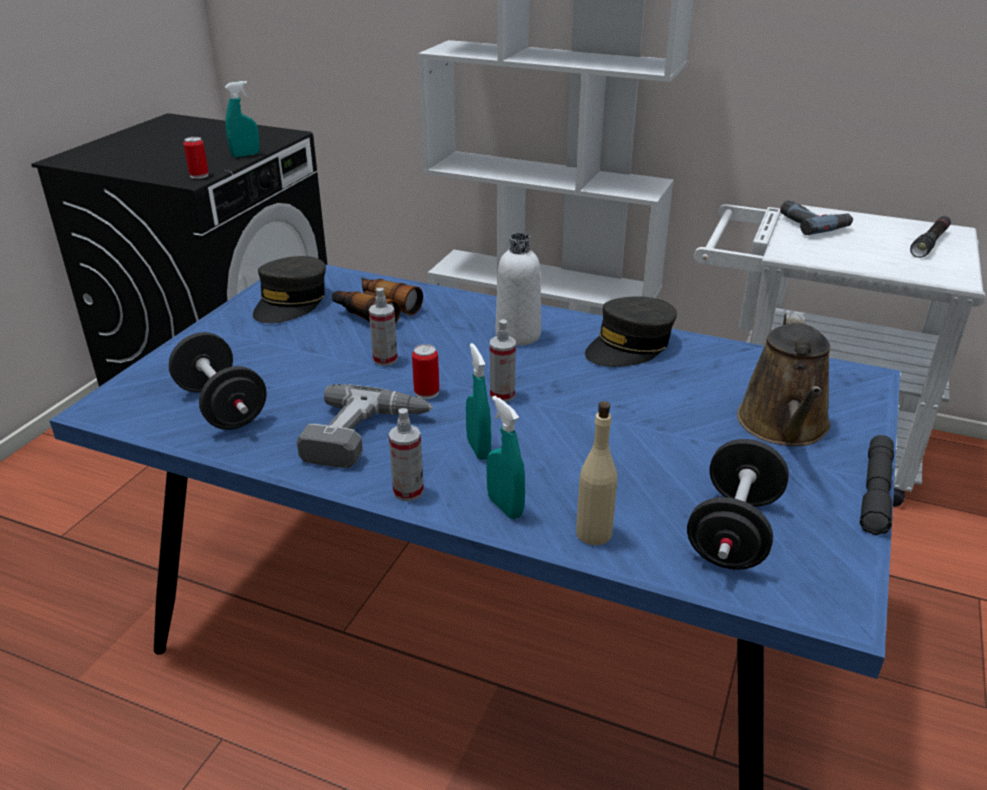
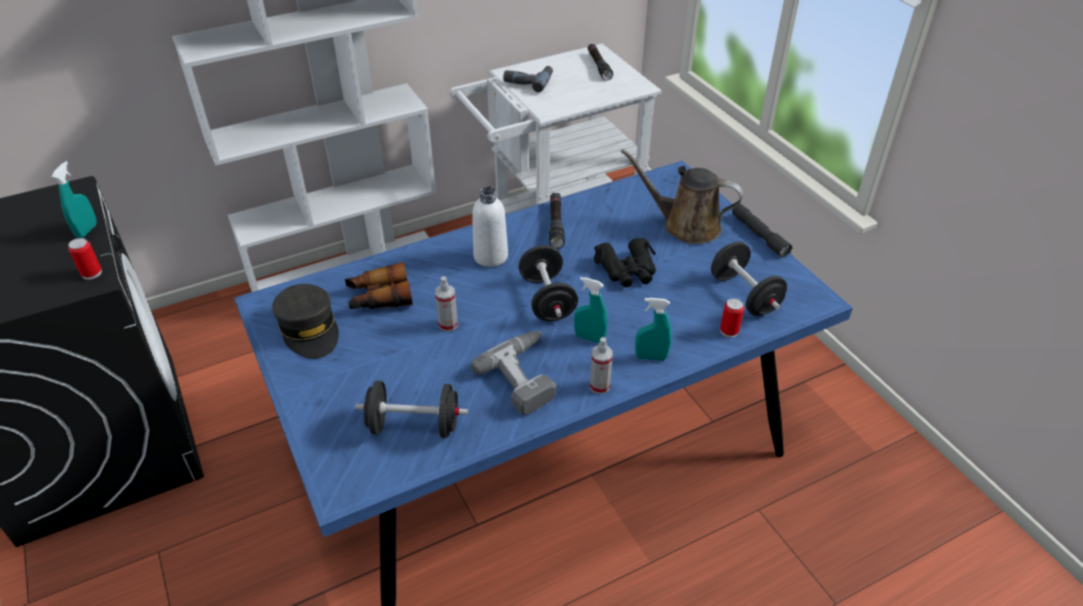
camera: 50 degrees left, 10 degrees up
(426, 392) = (508, 327): can -> can (729, 331)
(502, 395) = (547, 299): spray bottle -> black dumbbell
(594, 533) = (702, 339): beige bottle -> none
(629, 346) = (556, 224): grey cap -> black flashlight
(632, 422) = (627, 270): none -> black binoculars
(784, 426) = (686, 225): brown watering can -> brown watering can turned 150 degrees clockwise

